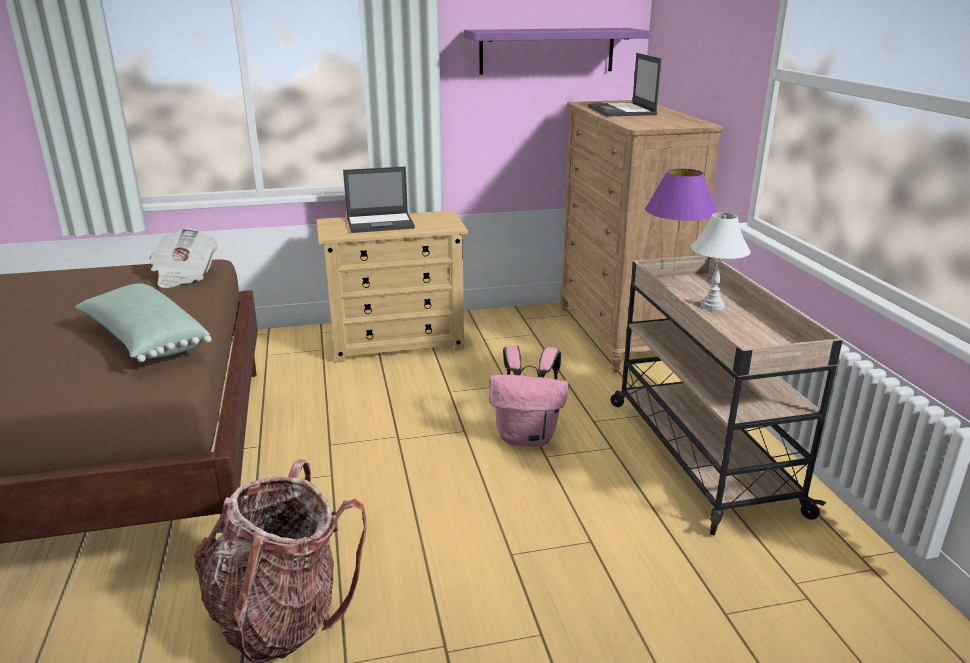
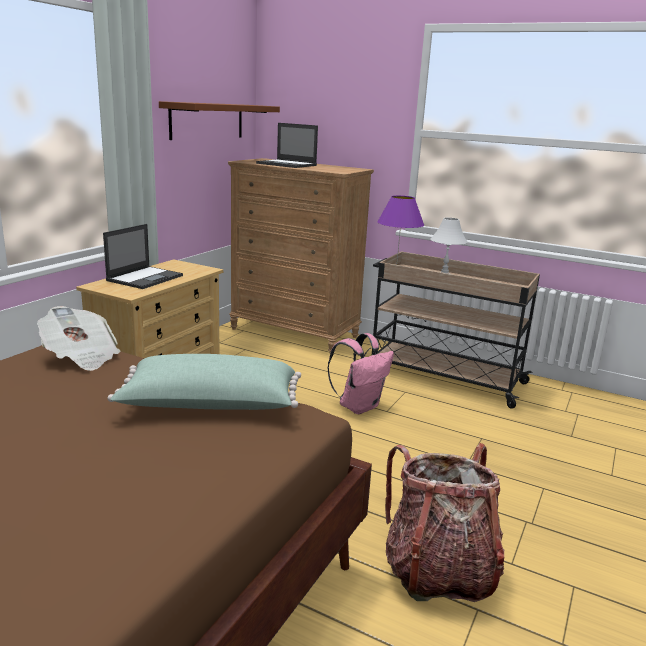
camera: 50 degrees left, 5 degrees down
(547, 50) = (207, 121): purple shelf -> brown shelf

